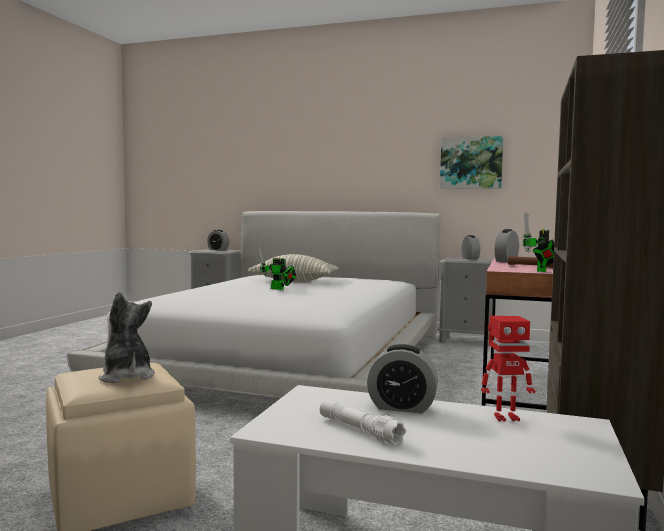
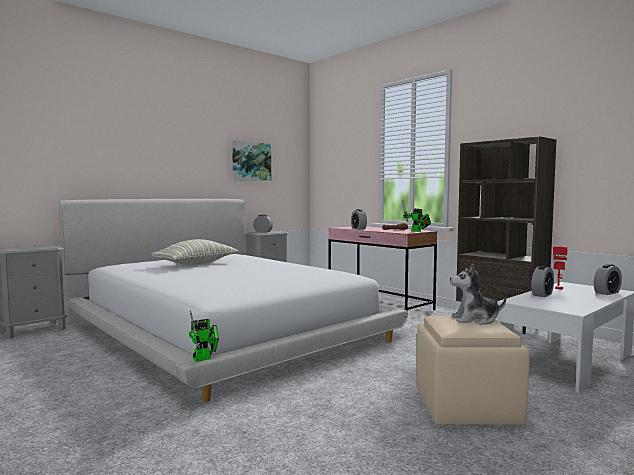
camera: 60 degrees left, 0 degrees up
(218, 250) = (21, 247): alarm clock -> alarm clock (607, 293)
(279, 289) = (233, 269): toy robot -> toy robot (205, 358)
(359, 431) = (575, 302): white flashlight -> none

